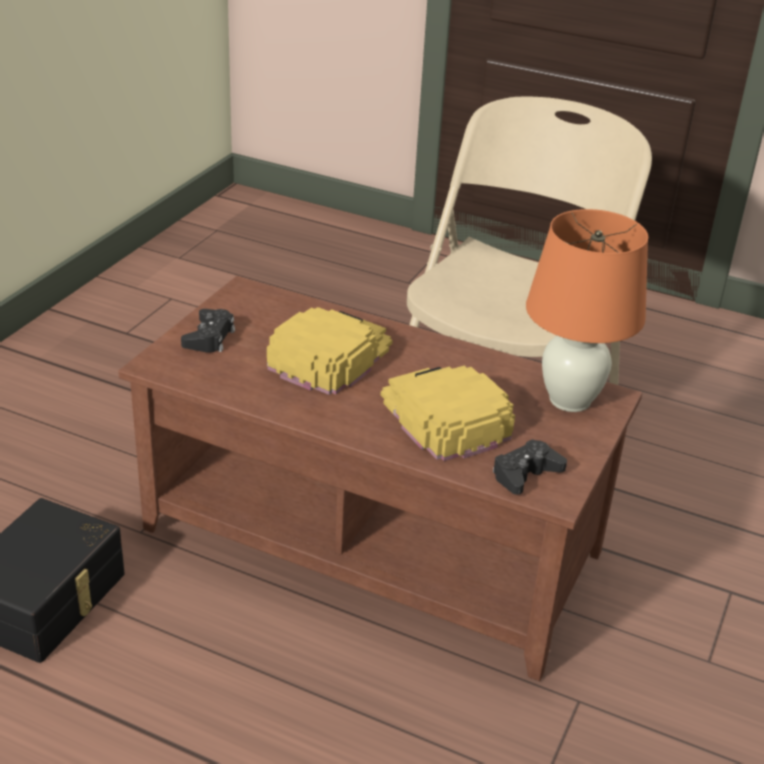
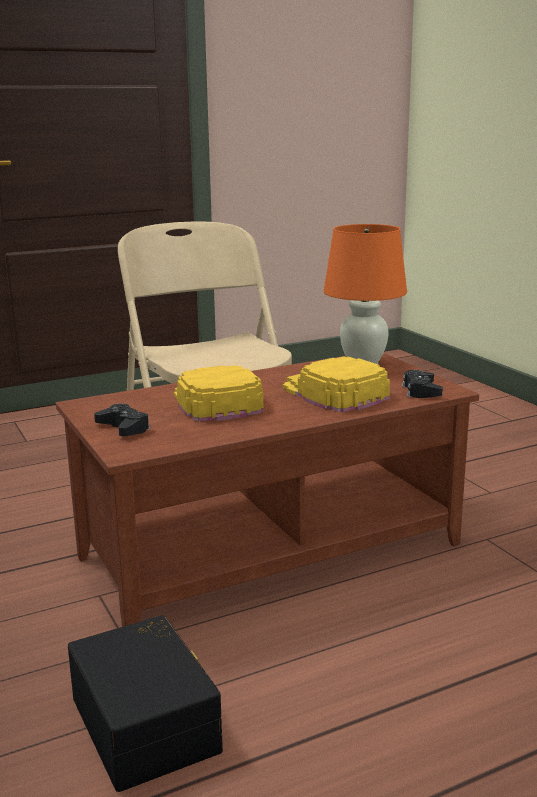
camera: 50 degrees left, 15 degrees down
(442, 416) = (333, 393): yellow cap -> yellow cap turned 45 degrees clockwise

